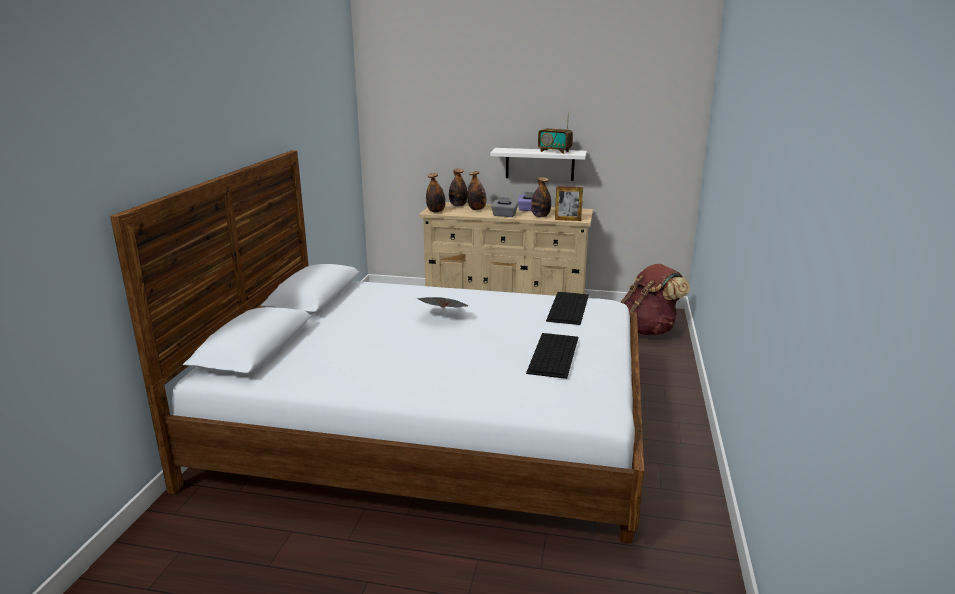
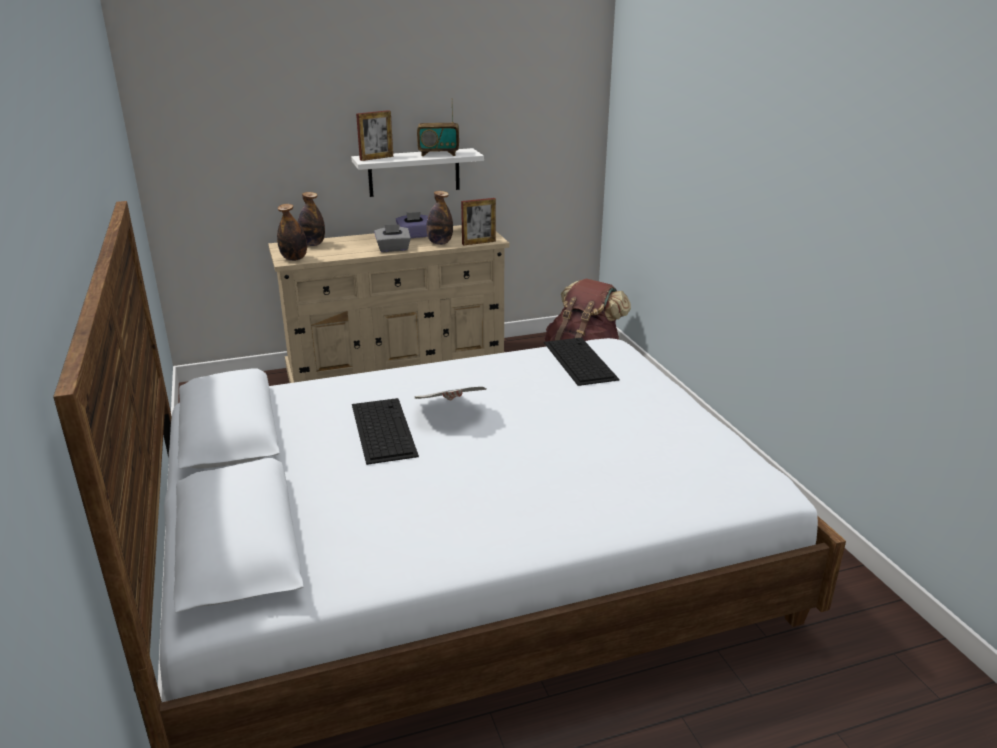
camera: 30 degrees left, 5 degrees up
(477, 209) = (346, 246): bottle -> none
(508, 150) = (376, 158): none -> picture frame
(553, 354) = (642, 428): keyboard -> keyboard (382, 429)

